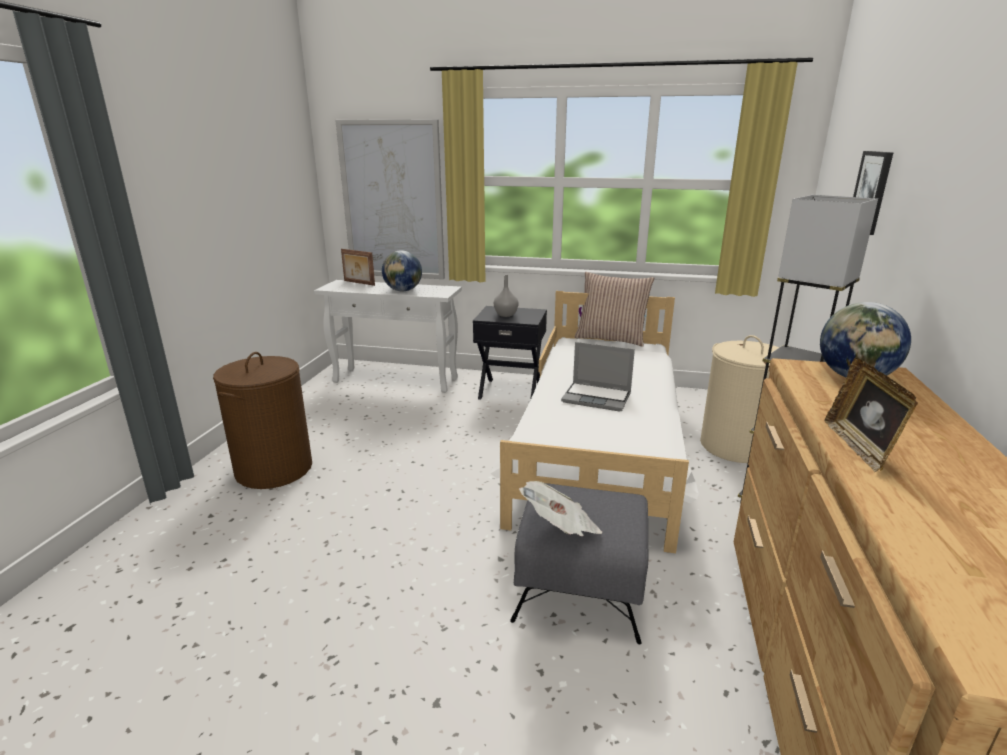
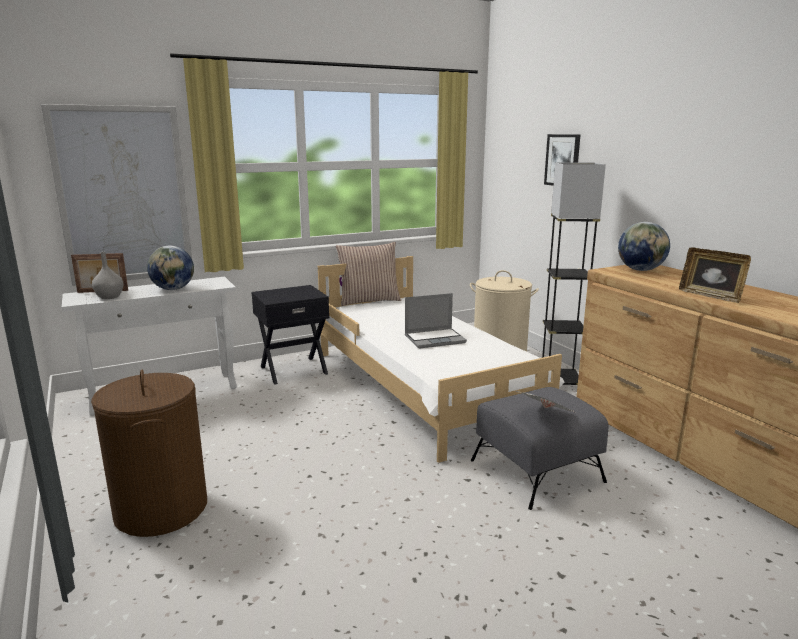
camera: 40 degrees left, 5 degrees down
(506, 315) = (286, 295): grey vase -> grey vase (110, 297)

